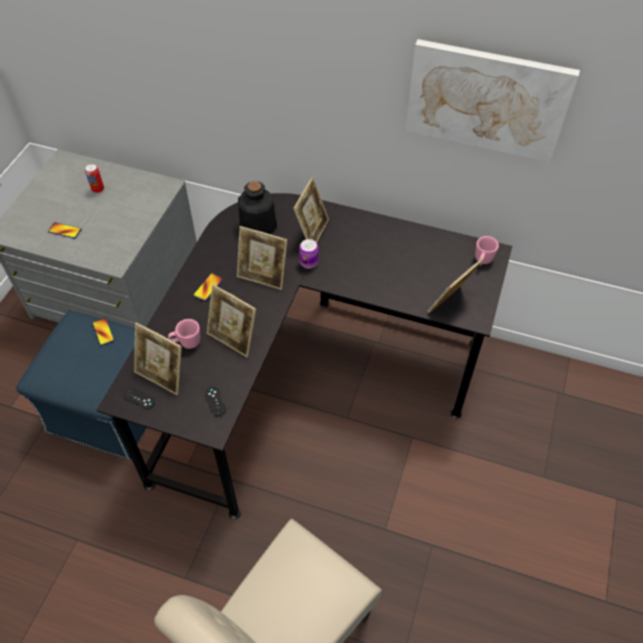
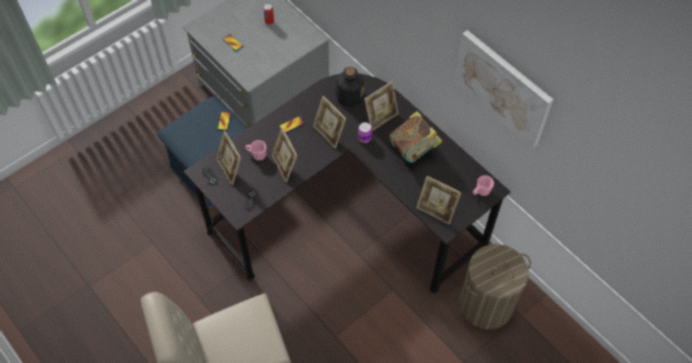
camera: 30 degrees right, 5 degrees up
(374, 249) = (414, 149): none -> book
(450, 304) = (436, 211): picture frame -> picture frame turned 135 degrees counterclockwise
(520, 401) = (485, 304): none -> laundry basket

